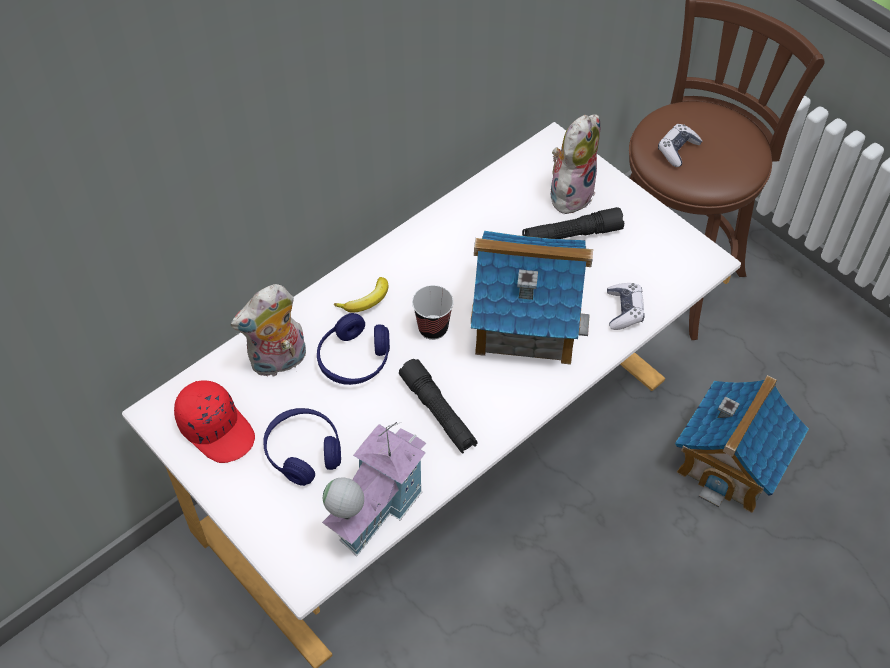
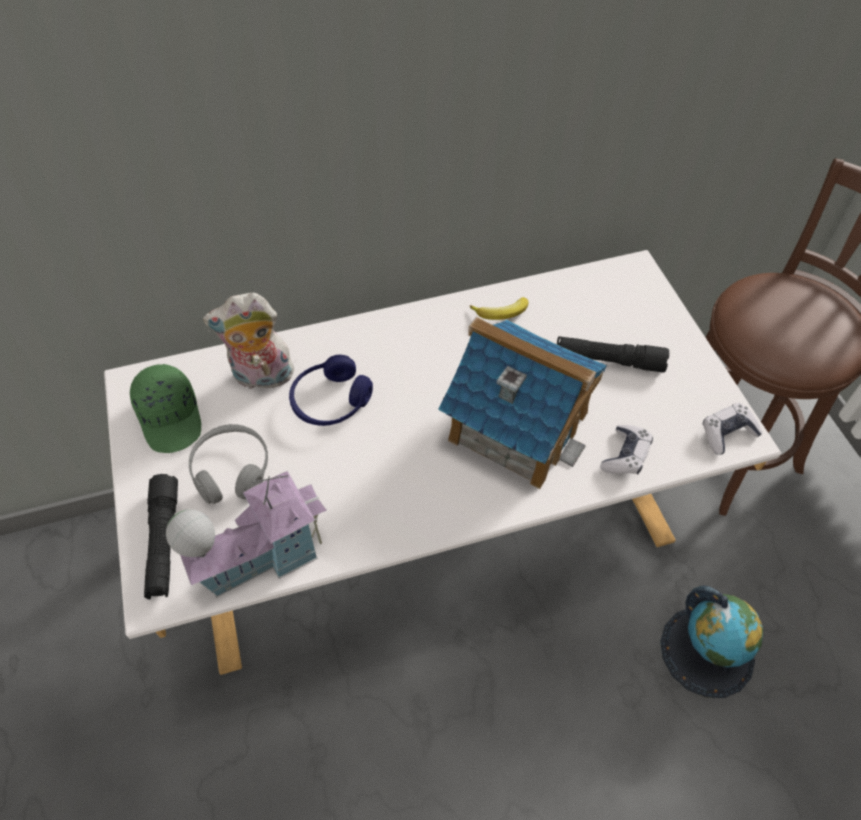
camera: 25 degrees right, 0 degrees up
(217, 428) = (171, 417): red cap -> green cap
(303, 451) = (232, 470): blue headphones -> grey headphones
(366, 301) = (374, 351): banana -> banana (501, 314)
(433, 328) = (421, 400): cup -> none
(438, 412) = (379, 484): black flashlight -> black flashlight (164, 541)
(570, 193) = (628, 320): plush toy -> none
(677, 150) = (765, 317): game controller -> game controller (727, 433)
(732, 462) = (707, 651): toy house -> globe

